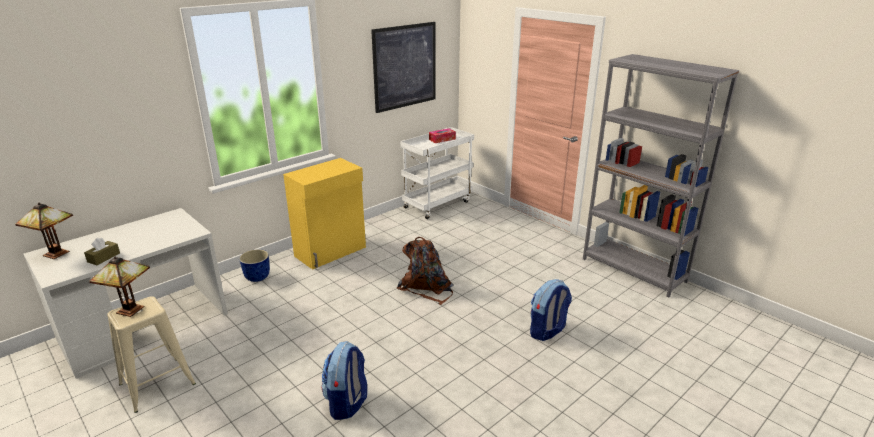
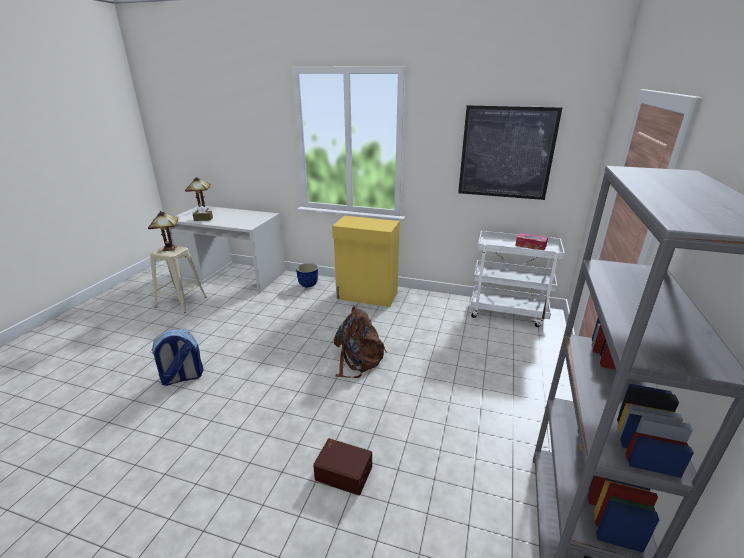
camera: 60 degrees right, 0 degrees up
(547, 331) = (344, 472): backpack -> brown storage box

